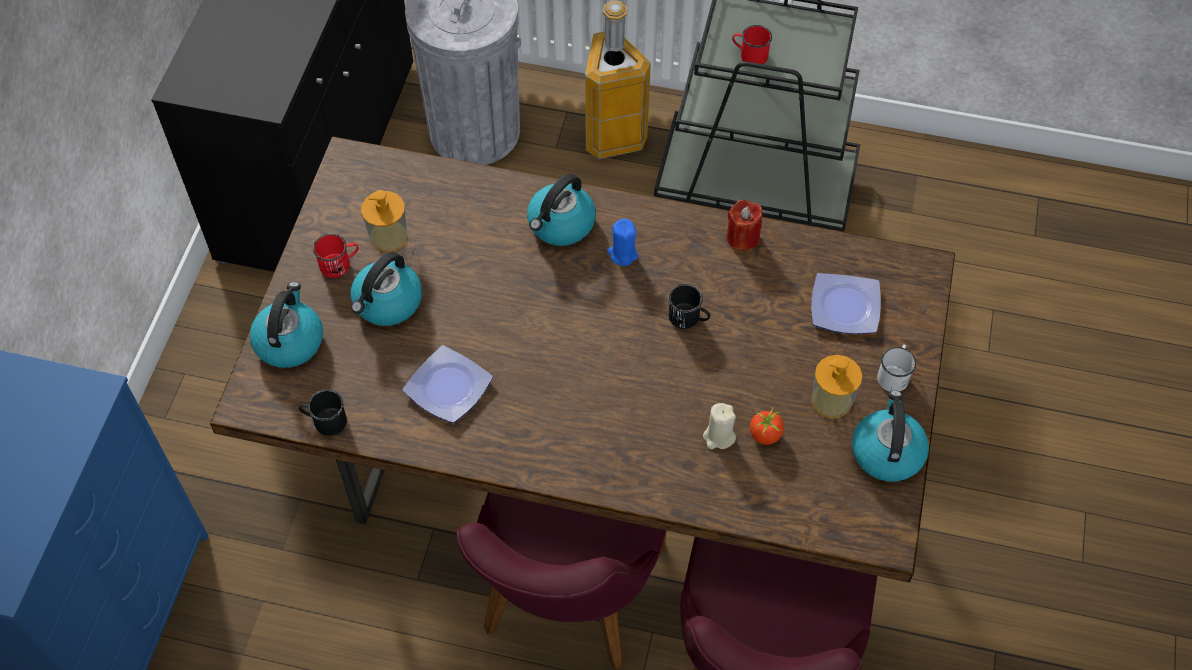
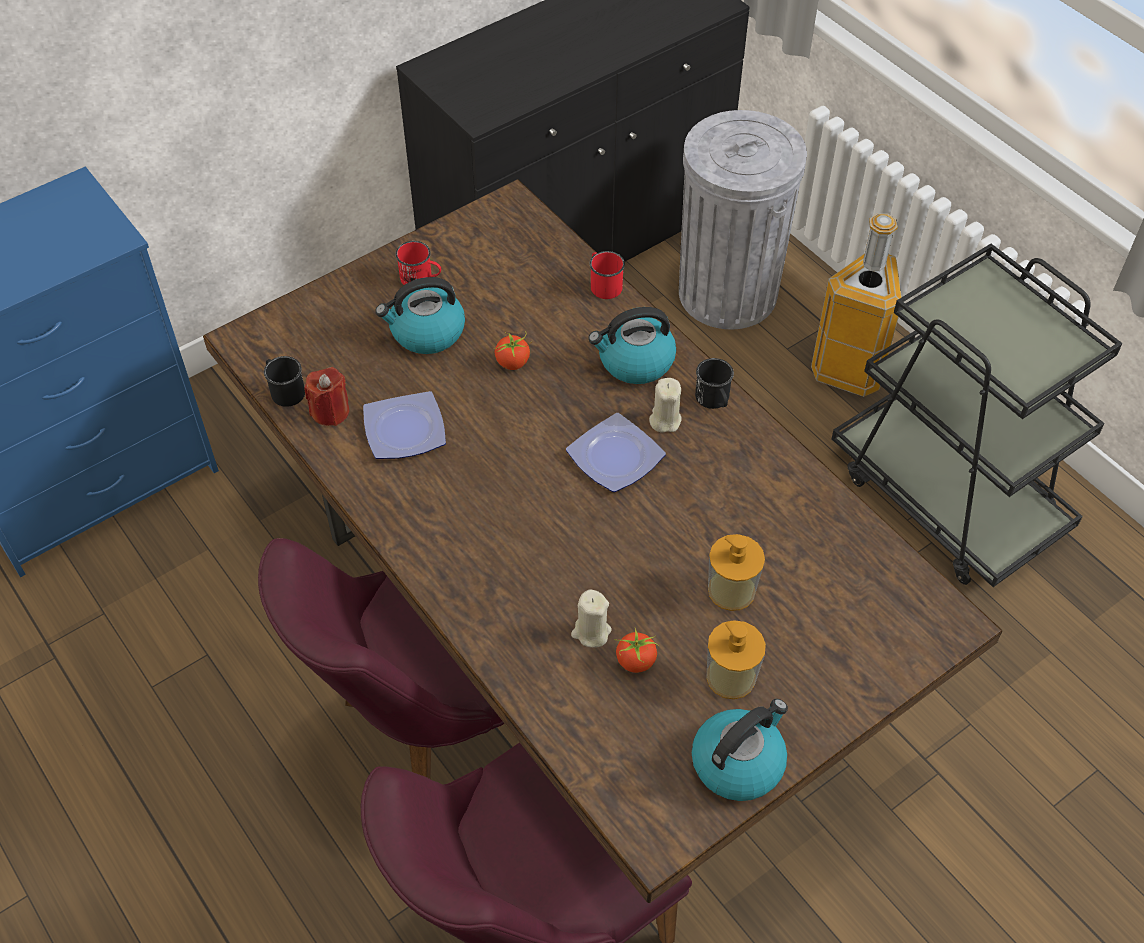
camera: 40 degrees right, 5 degrees down
(289, 341) = (322, 312): kettle -> none
(388, 237) = (481, 282): soap dispenser -> soap dispenser (731, 590)
(475, 283) = (513, 362): none -> tomato
(622, 254) = (664, 420): blue candle -> beige candle
(688, 318) = (668, 513): black mug -> black mug (714, 400)
(742, 237) = (793, 477): red candle -> red candle (330, 411)
(749, 55) = (966, 326): red mug -> red mug (603, 284)
(843, 305) = (831, 601): plate -> plate (615, 455)
(894, 374) = (819, 698): white mug -> none

